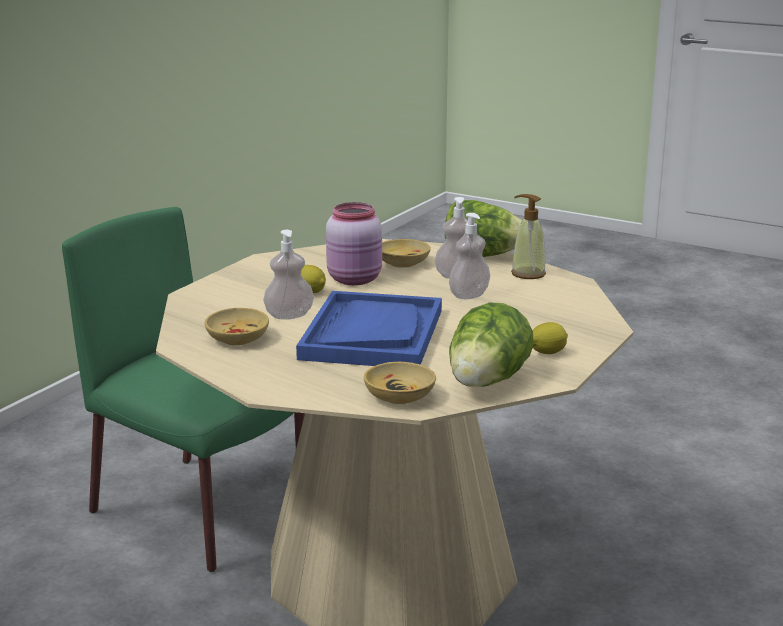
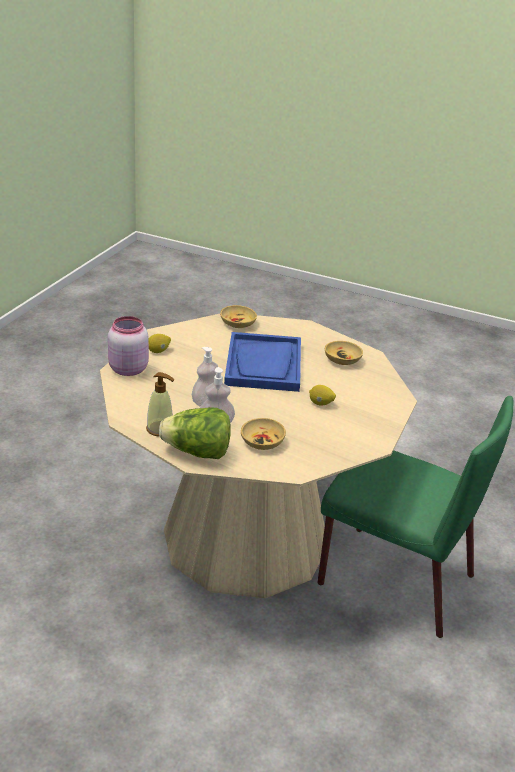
camera: 170 degrees right, 10 degrees up
(289, 316) = (322, 379): soap dispenser -> none
(356, 279) = (292, 419): pink jar -> pink jar (127, 369)
(486, 383) = (194, 331): lettuce -> none

